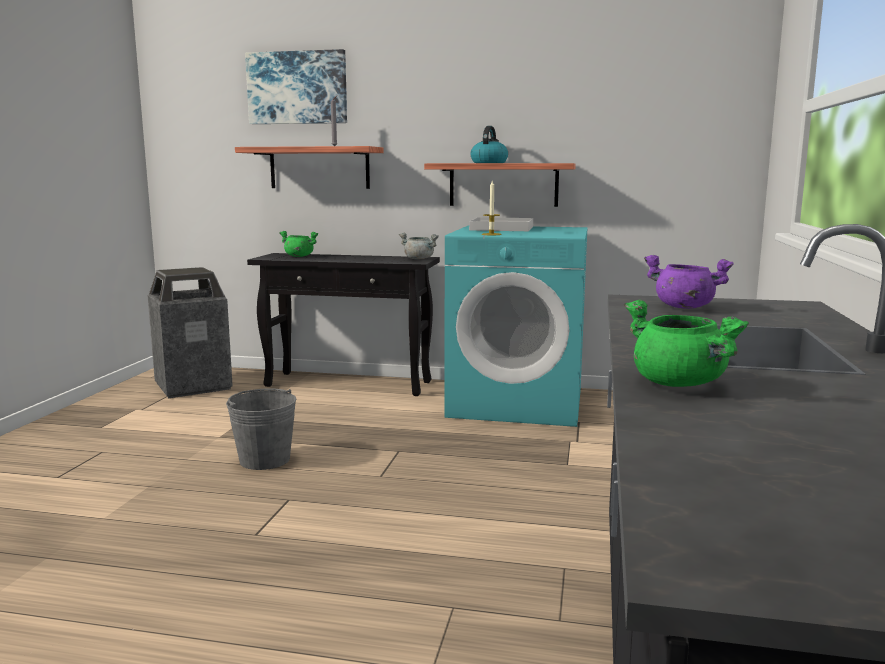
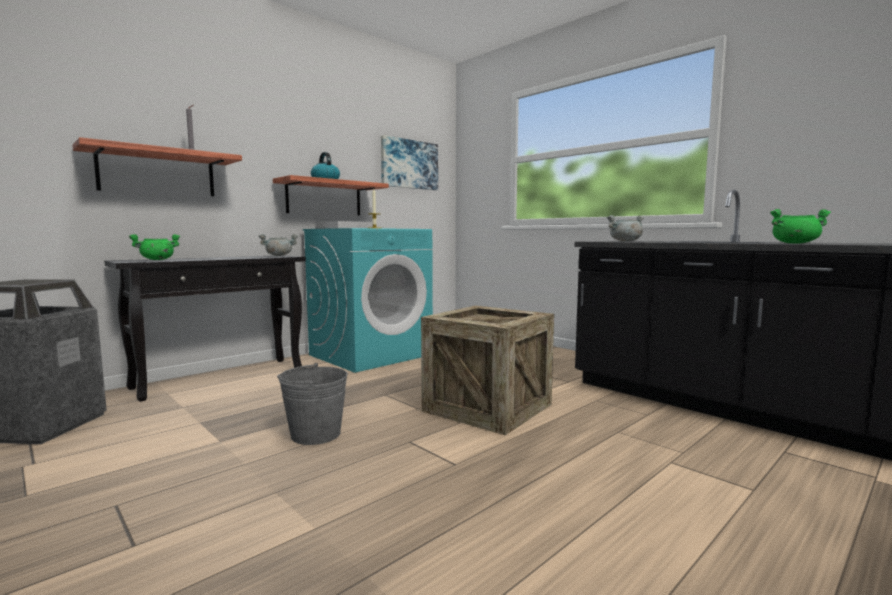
camera: 55 degrees left, 5 degrees down
(297, 88) = (128, 89): picture -> picture (409, 164)
(430, 508) = (487, 408): none -> crate
(683, 307) = (625, 241): purple cooking pot -> grey cooking pot

